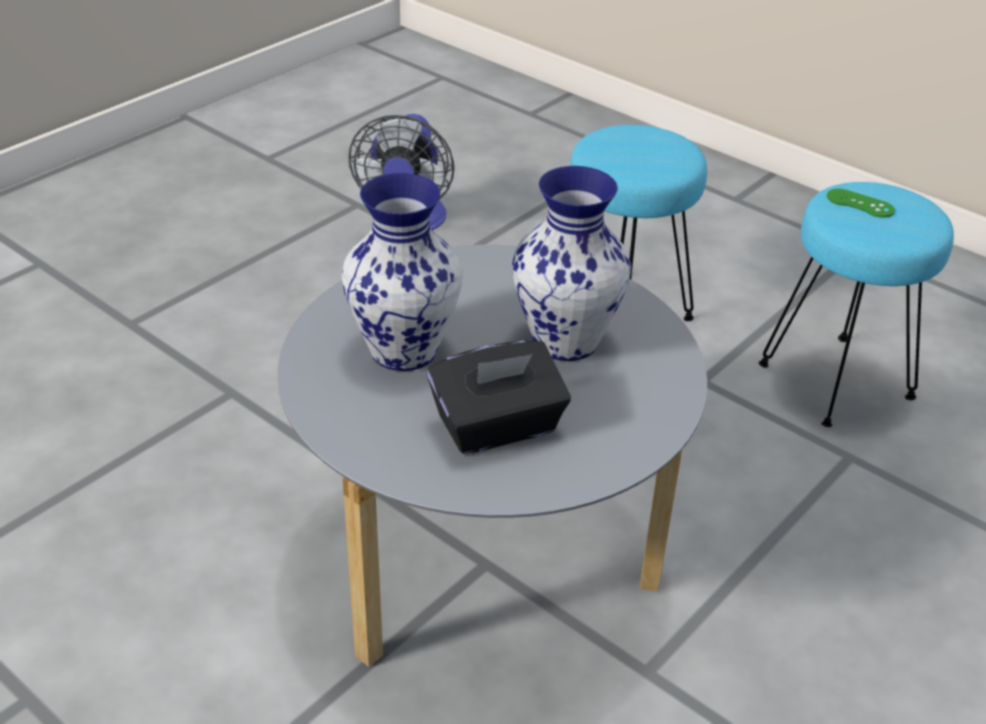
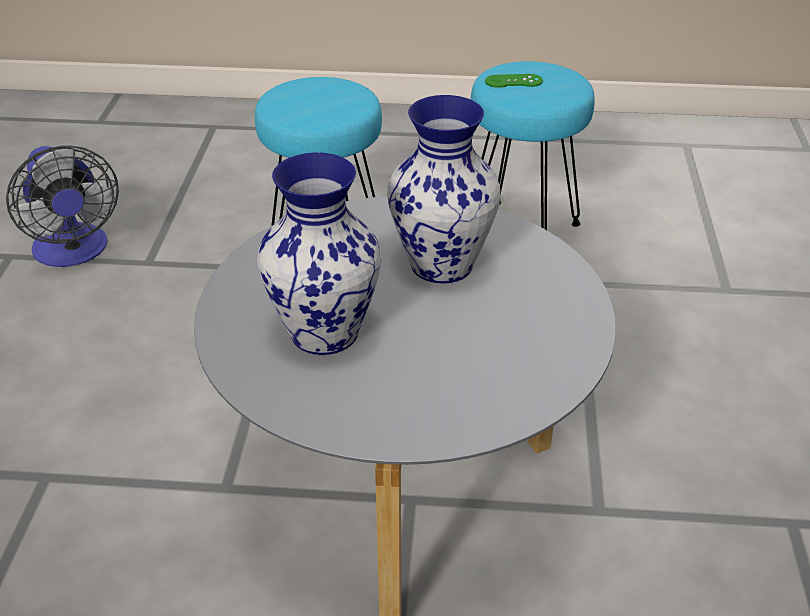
camera: 35 degrees left, 0 degrees up
(497, 427) = (471, 357): black tissue box -> none

